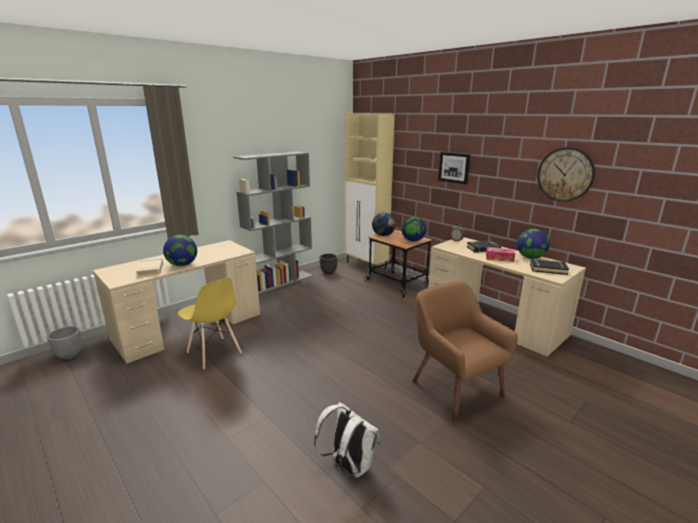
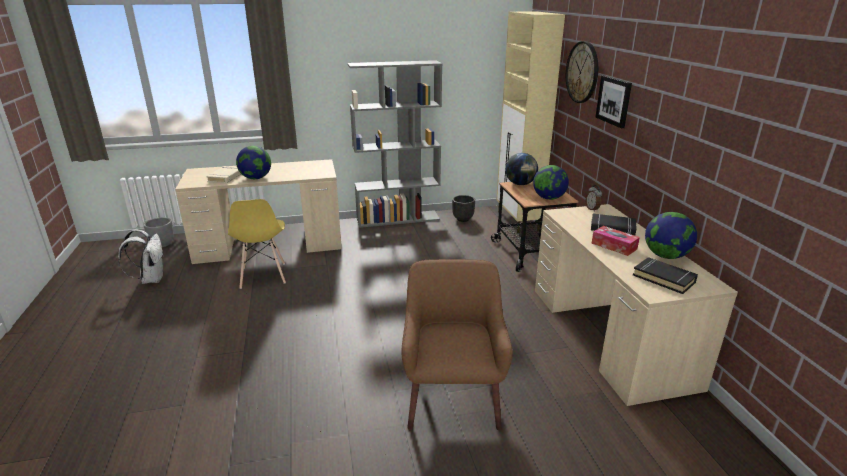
camera: 30 degrees right, 5 degrees up
(348, 465) = (259, 423): white backpack -> white backpack (151, 279)
(565, 174) = (732, 132): wall clock -> wall clock (582, 72)

